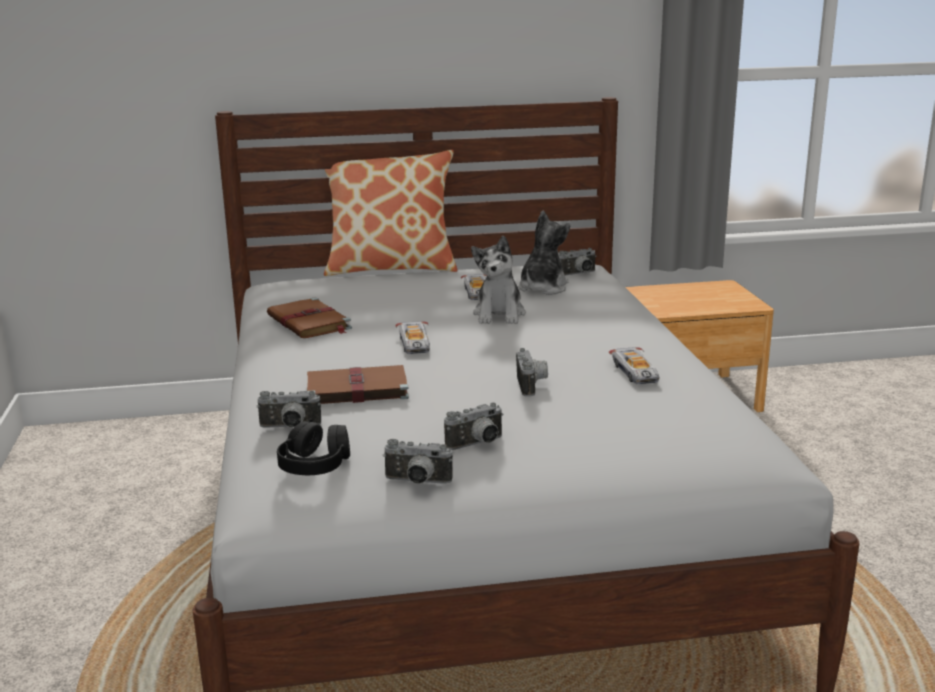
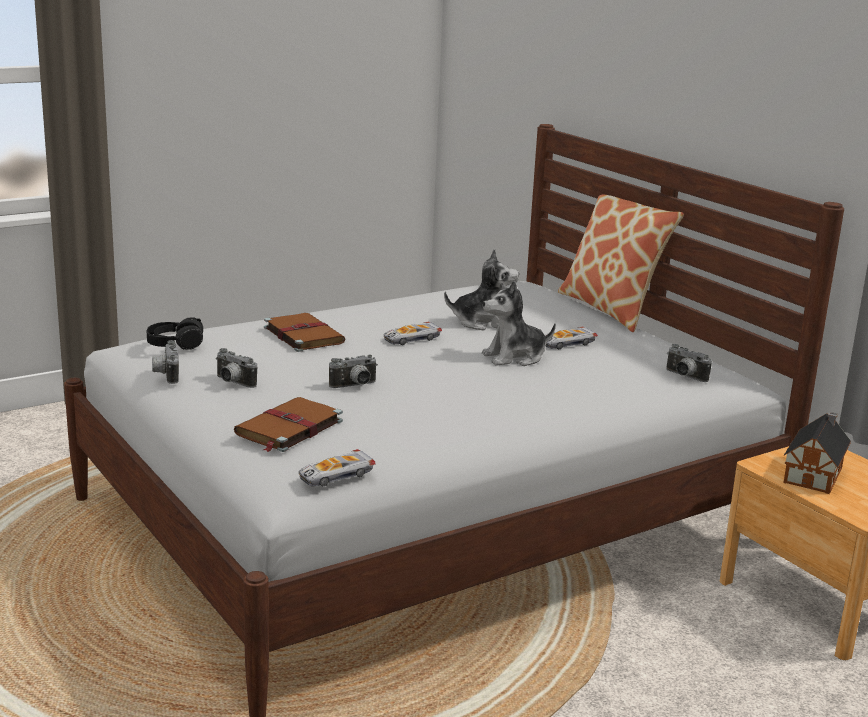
camera: 65 degrees right, 0 degrees up
(290, 427) = (227, 330): camera -> none
(309, 322) = (427, 303): brown book -> brown book (288, 428)
(542, 288) = (615, 366): plush toy -> plush toy (482, 322)
(635, 372) = (419, 420): toy car -> toy car (335, 475)
(680, 302) = (814, 474): none -> toy house

